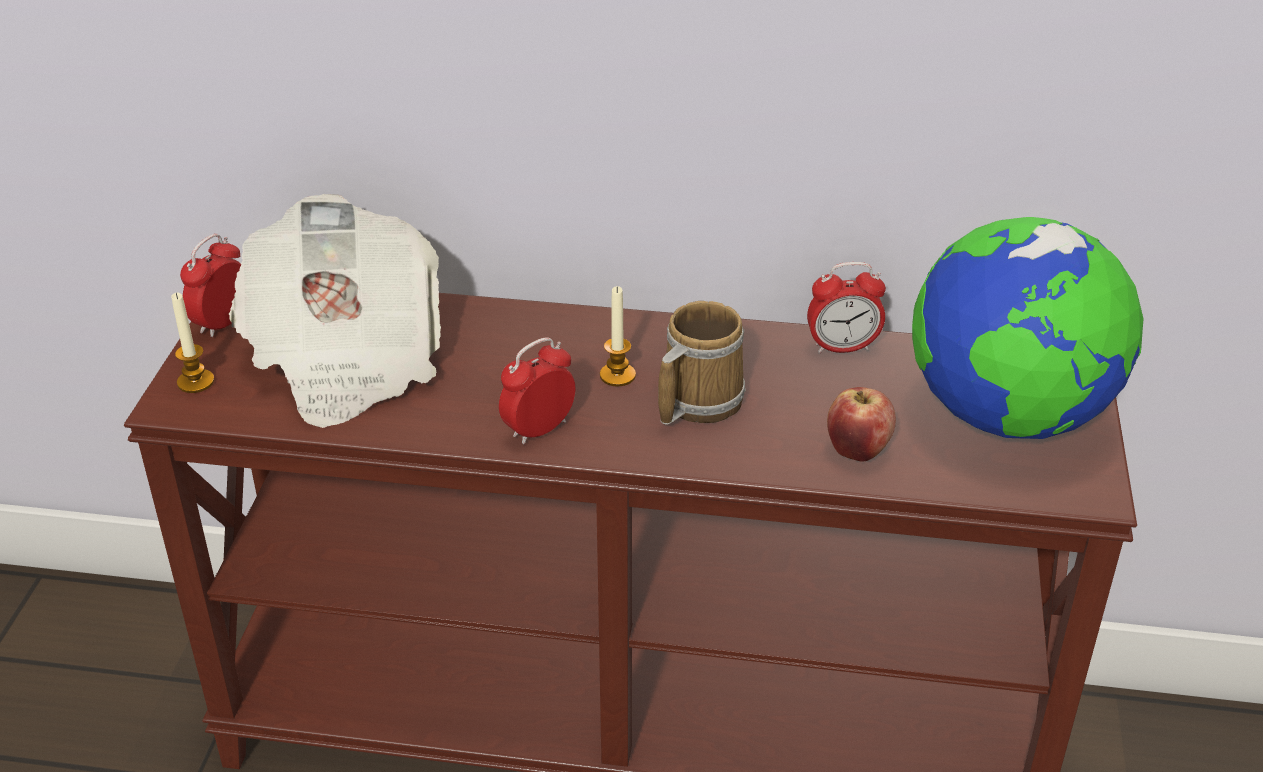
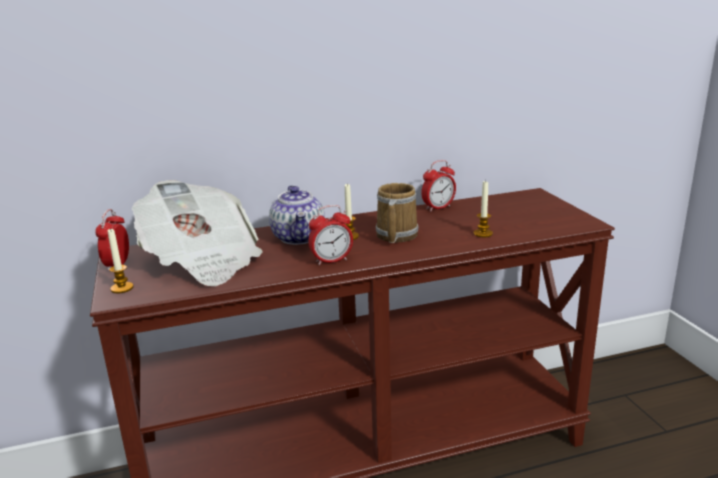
camera: 25 degrees left, 15 degrees down
(534, 350) = (299, 237): none -> teapot
(539, 429) = (331, 261): alarm clock -> alarm clock turned 135 degrees counterclockwise
(858, 451) = (483, 233): apple -> candle
(1008, 416) = (528, 211): globe -> none

